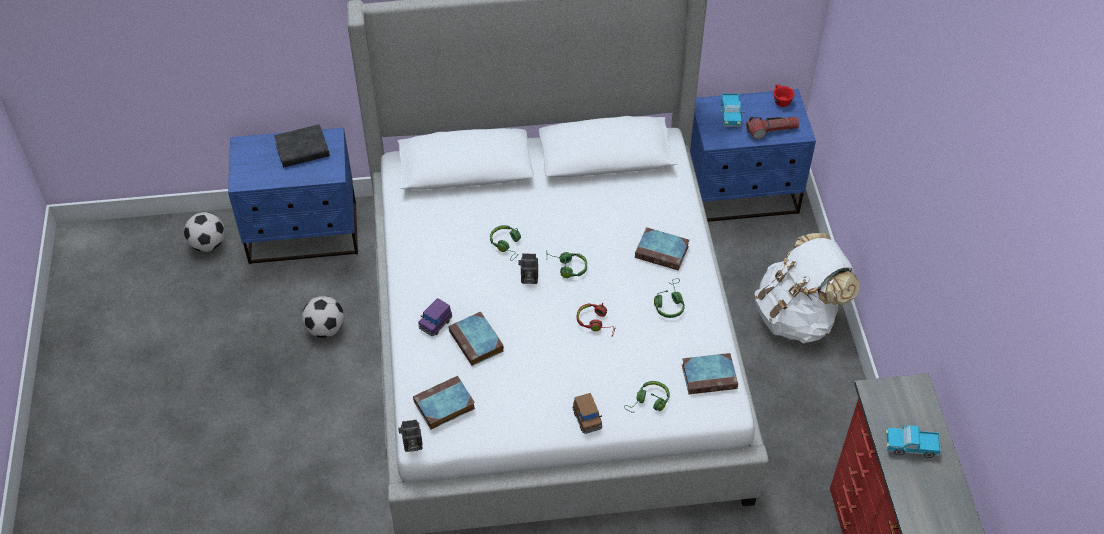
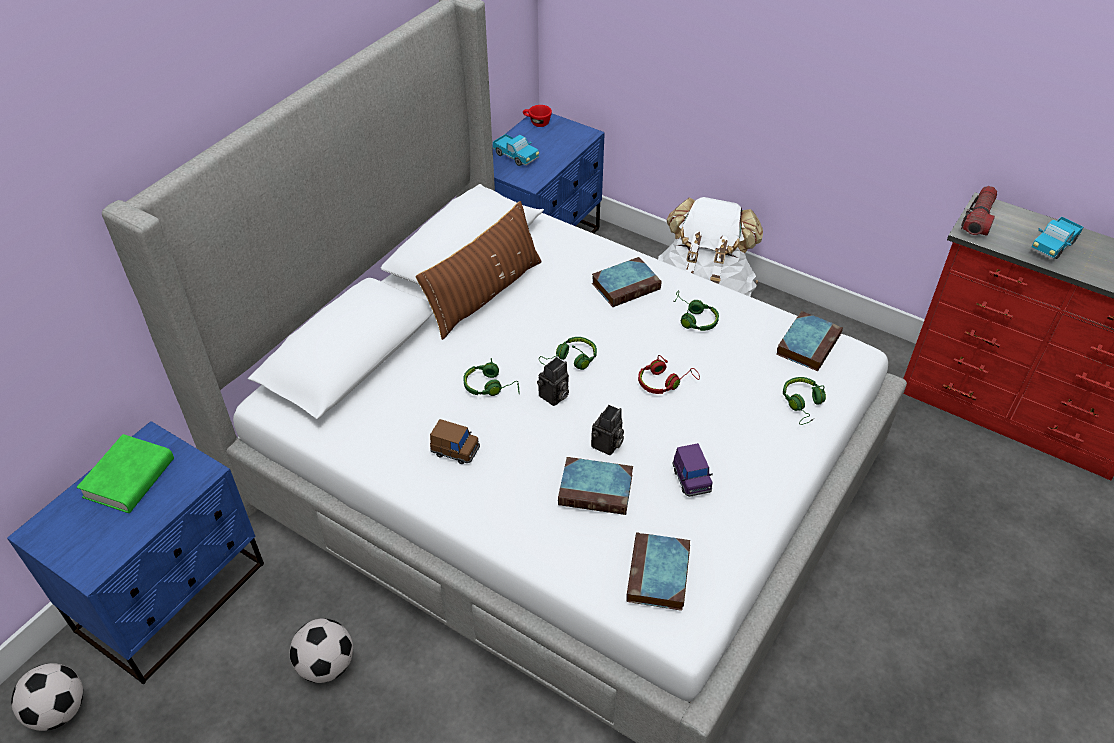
camera: 50 degrees left, 5 degrees down
(302, 150) = (129, 478): black book -> green book
(411, 445) = (684, 645): camera -> camera (607, 445)
(435, 323) = (531, 511): purple toy car -> purple toy car (691, 479)
(579, 191) = (485, 294): none -> brown pillow
(587, 419) = (783, 464): brown toy car -> brown toy car (455, 450)
(771, 130) = (563, 146): flashlight -> flashlight (978, 218)

